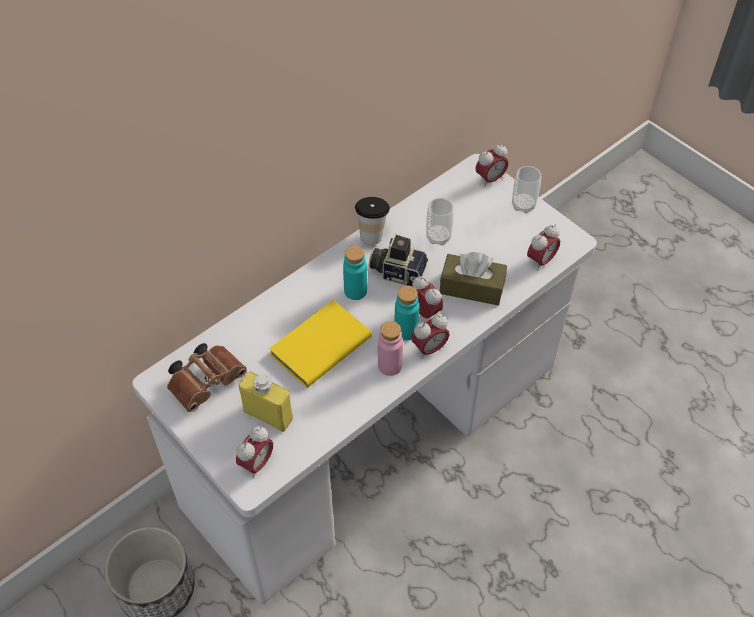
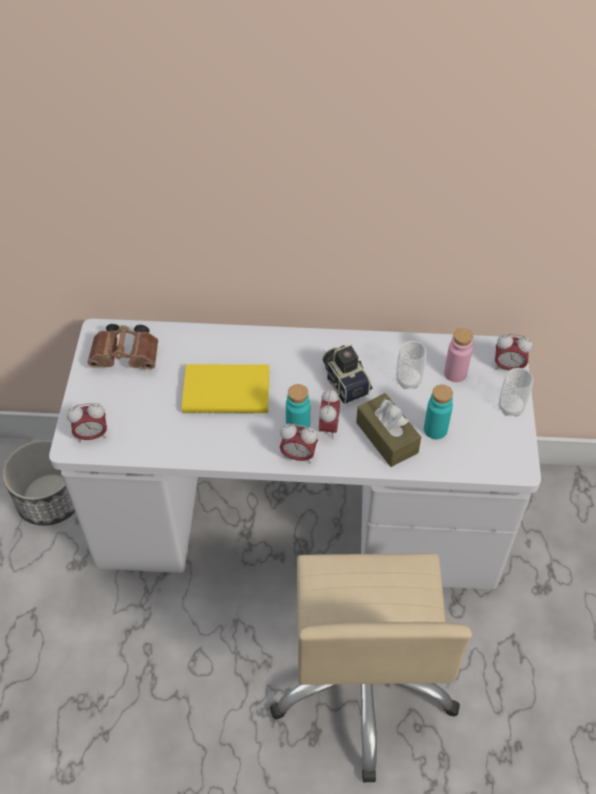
camera: 45 degrees right, 0 degrees up
(268, 415) = (136, 410): yellow bottle -> none
(355, 291) = (297, 372): turquoise bottle -> turquoise bottle (435, 429)
(372, 234) = (360, 341): cup -> none
(390, 365) = (255, 444): pink bottle -> pink bottle (455, 373)
(541, 261) = (469, 461): alarm clock -> none
(543, 503) = (364, 684): none -> beige office chair

